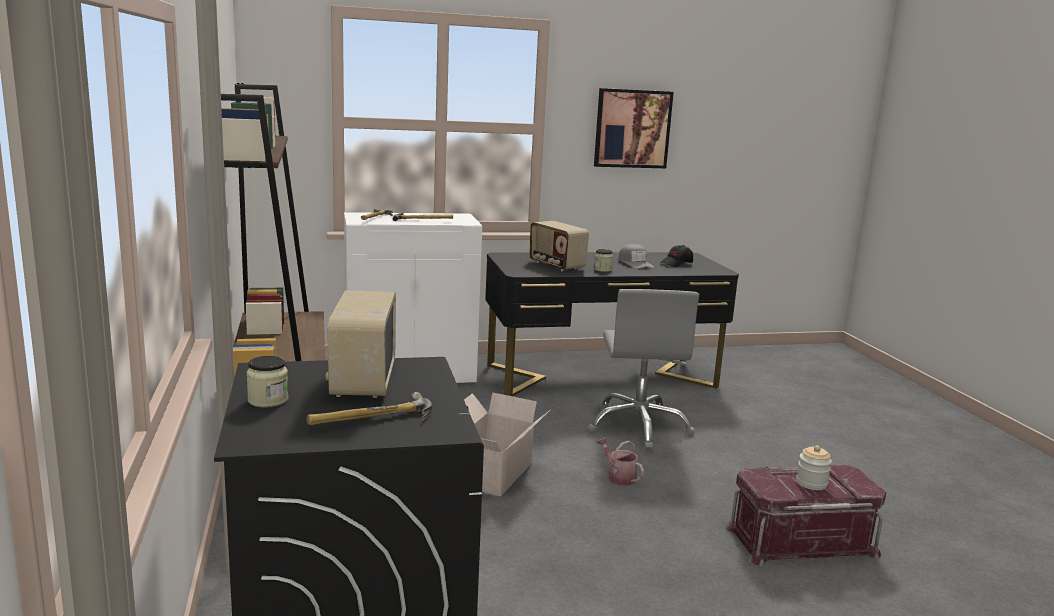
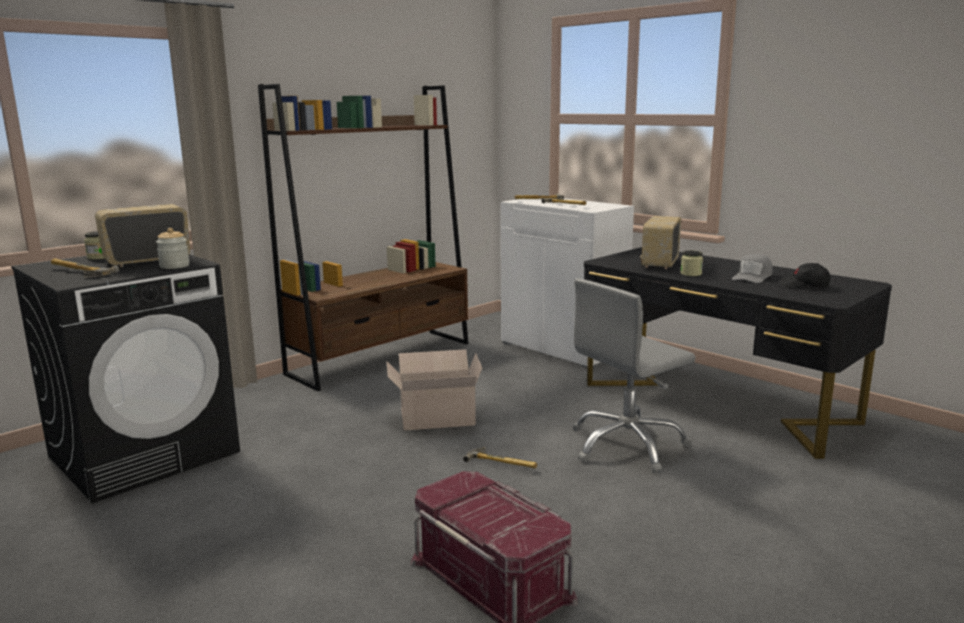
camera: 60 degrees right, 0 degrees up
(618, 477) = (502, 462): watering can -> hammer
(632, 128) = (832, 117): picture -> none
(811, 483) = (491, 512): jar -> jar (174, 266)

